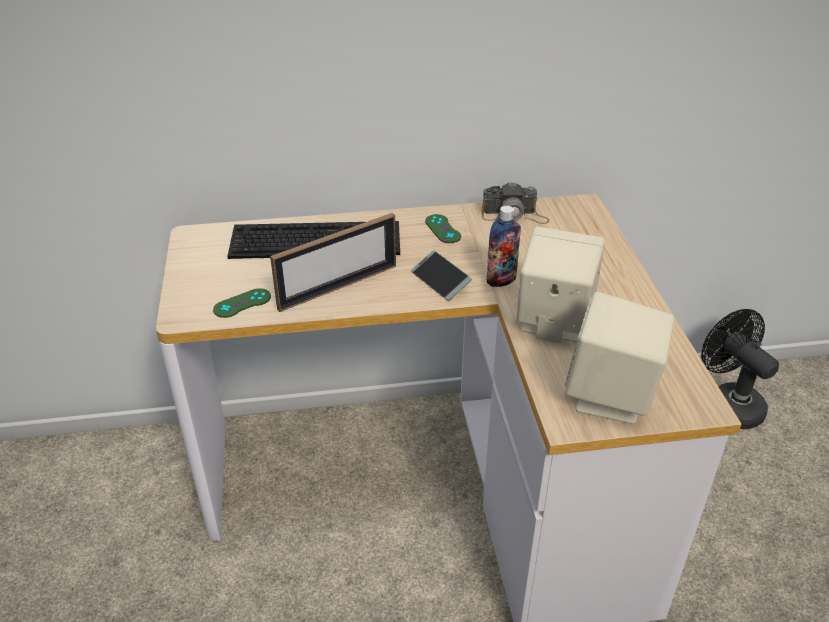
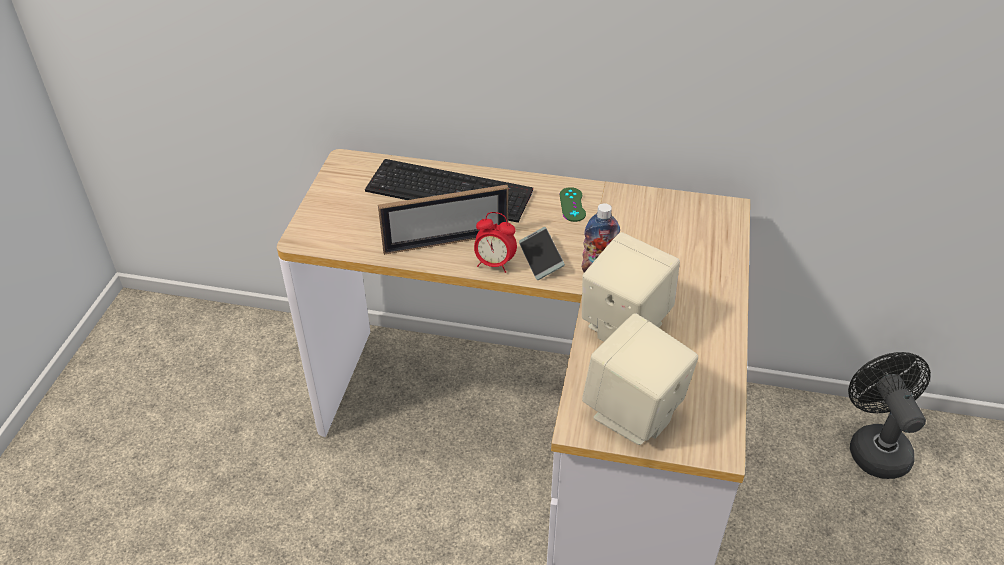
camera: 20 degrees right, 5 degrees up
(242, 303) = (357, 238): green game controller -> none
(398, 296) = (494, 264): none -> alarm clock
(514, 215) = (650, 205): camera -> none

